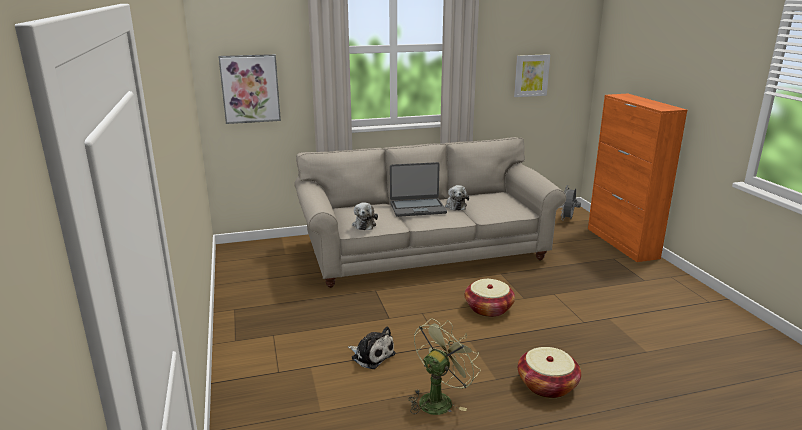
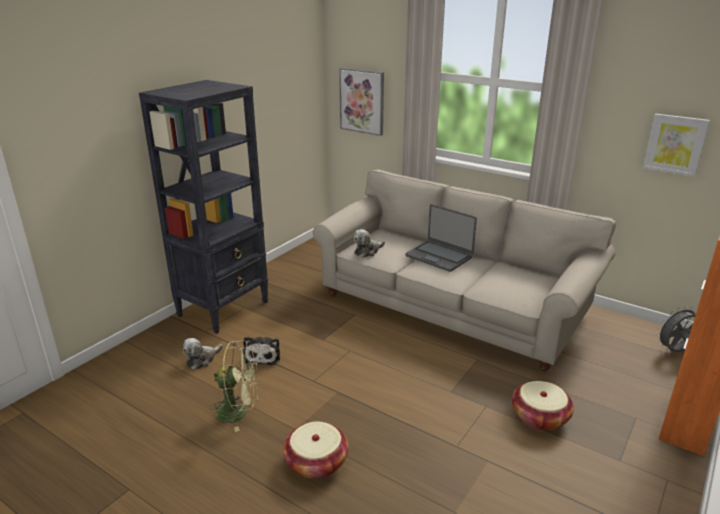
camera: 50 degrees right, 5 degrees up
(256, 346) = (224, 308): none -> black bookcase
(455, 206) = (479, 269): plush toy -> plush toy (202, 360)
(488, 309) = (402, 380): basket -> basket (540, 417)

